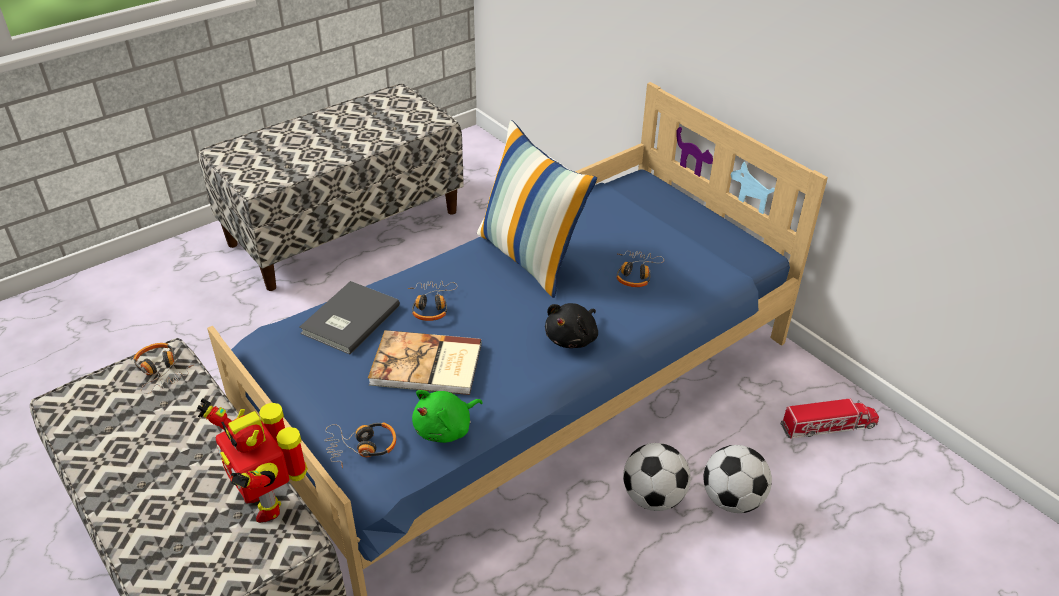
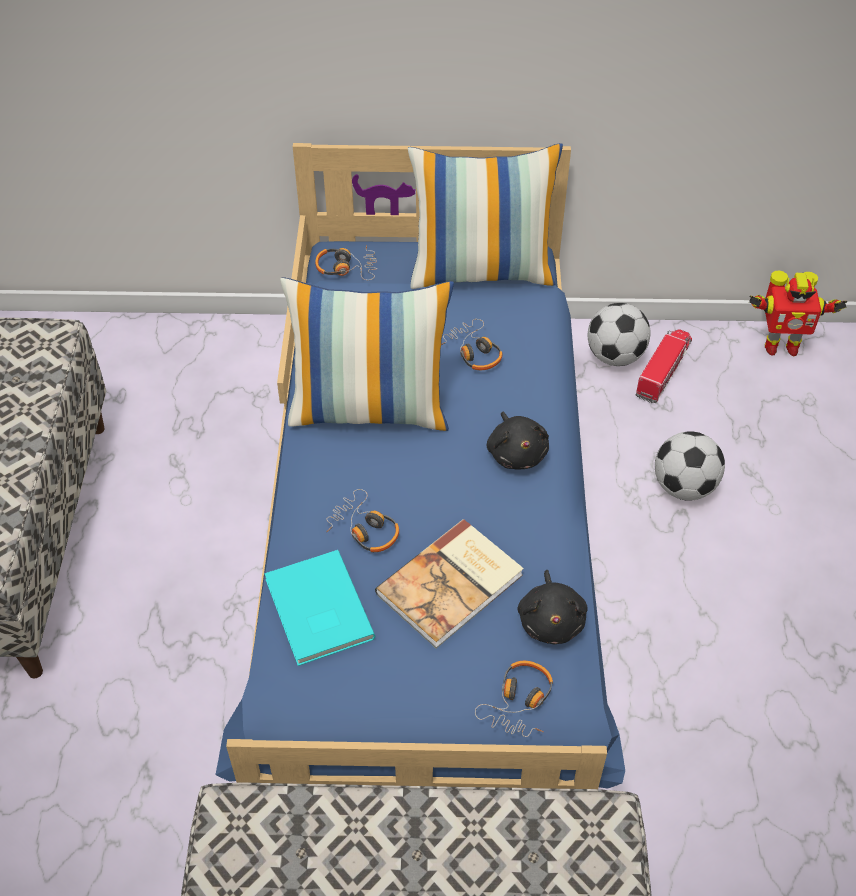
camera: 50 degrees left, 10 degrees up
(161, 371) = (250, 829): headphones -> headphones (347, 268)
(266, 501) = (541, 820): toy robot -> toy robot (780, 346)
(348, 319) = (316, 611): grey book -> turquoise book
(446, 429) = (551, 620): green plush toy -> black plush toy
(654, 497) = (638, 536): football -> football (615, 356)
(713, 241) = (482, 271): none -> pillow

